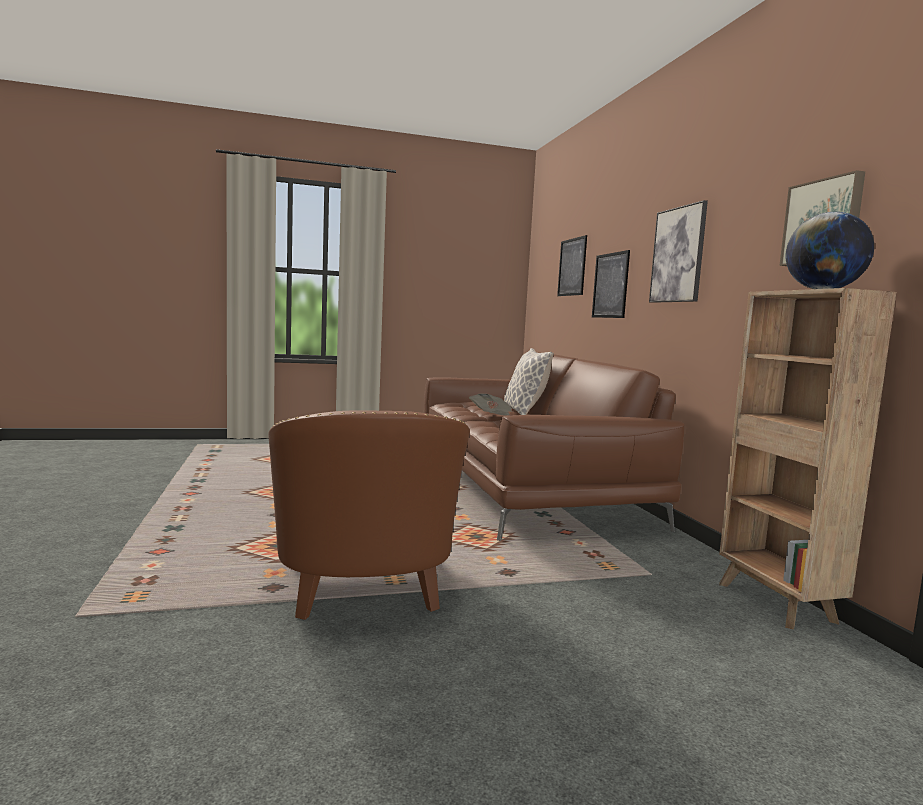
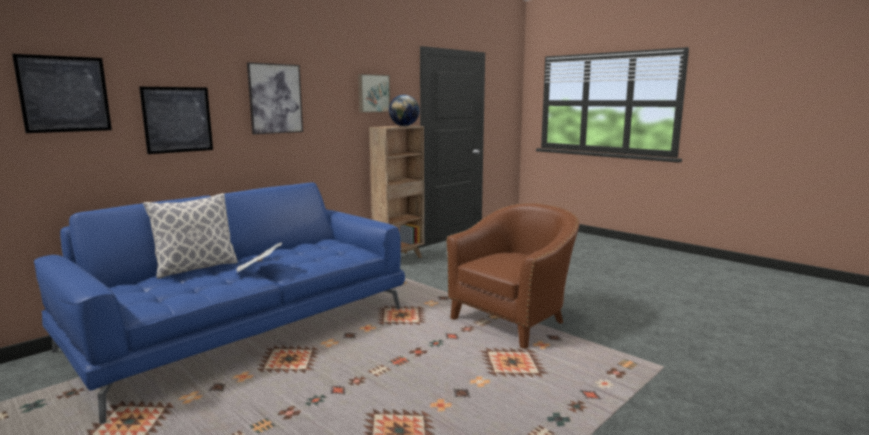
camera: 120 degrees left, 5 degrees up
(523, 487) = (246, 328): brown sofa -> blue sofa

